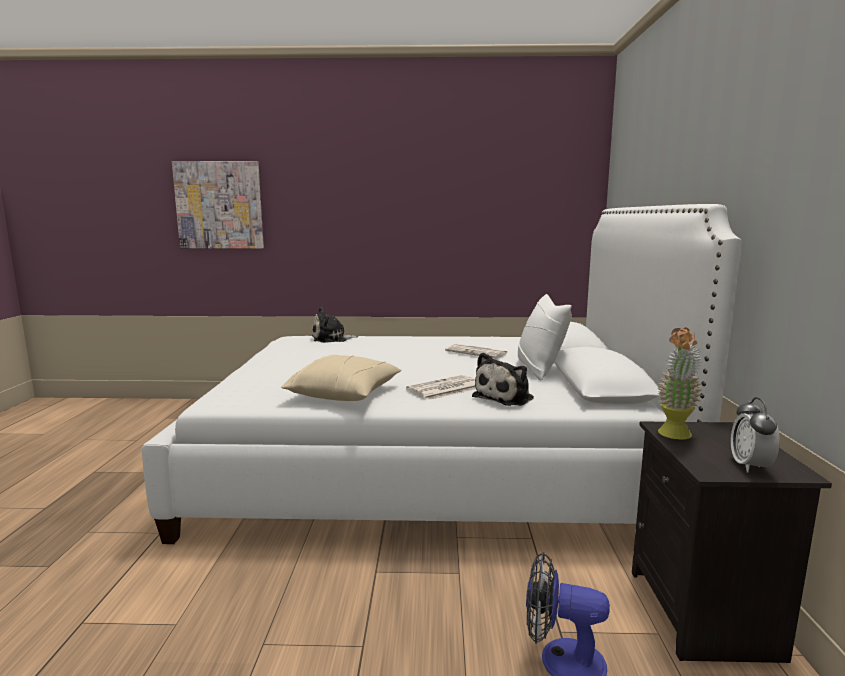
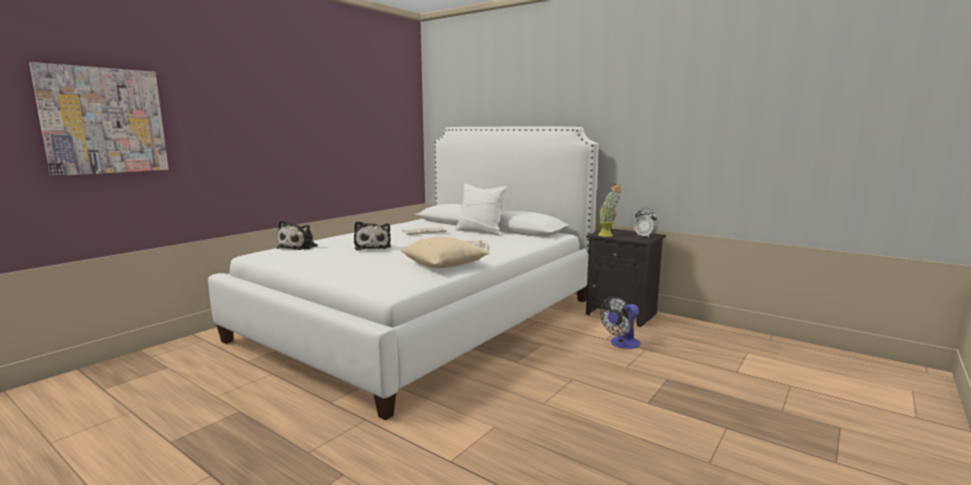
camera: 55 degrees left, 0 degrees up
(506, 397) = (511, 244): plush toy -> plush toy (372, 247)

